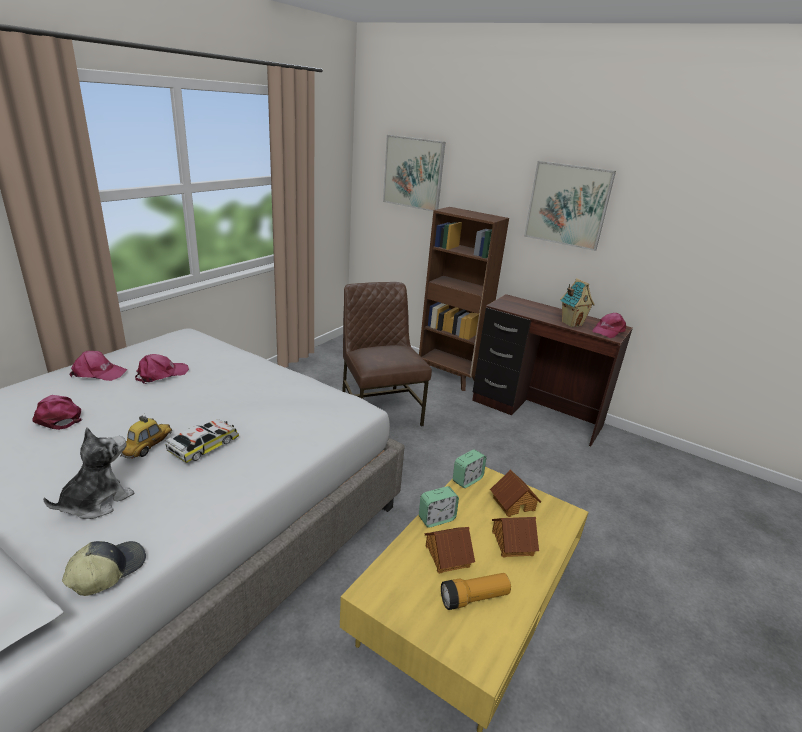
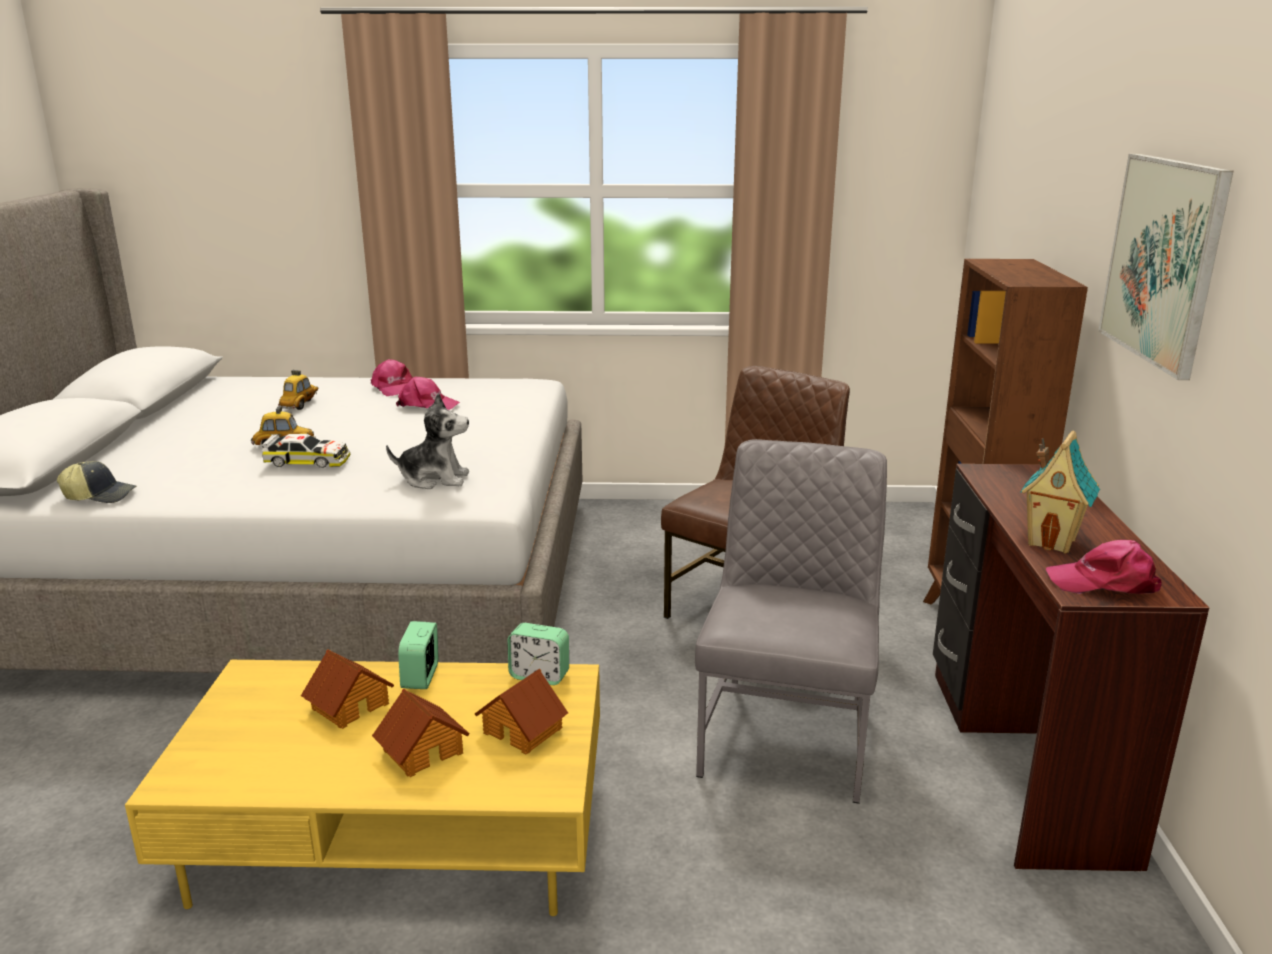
camera: 60 degrees right, 5 degrees down
(57, 416) = (300, 405): pink cap -> toy car
(96, 501) = (188, 461): plush toy -> plush toy (434, 479)
(413, 173) = (1015, 190): picture -> none
(436, 519) = (421, 677): alarm clock -> alarm clock turned 60 degrees clockwise
(474, 598) = (282, 747): flashlight -> none
(483, 451) = (787, 736): none -> grey chair

